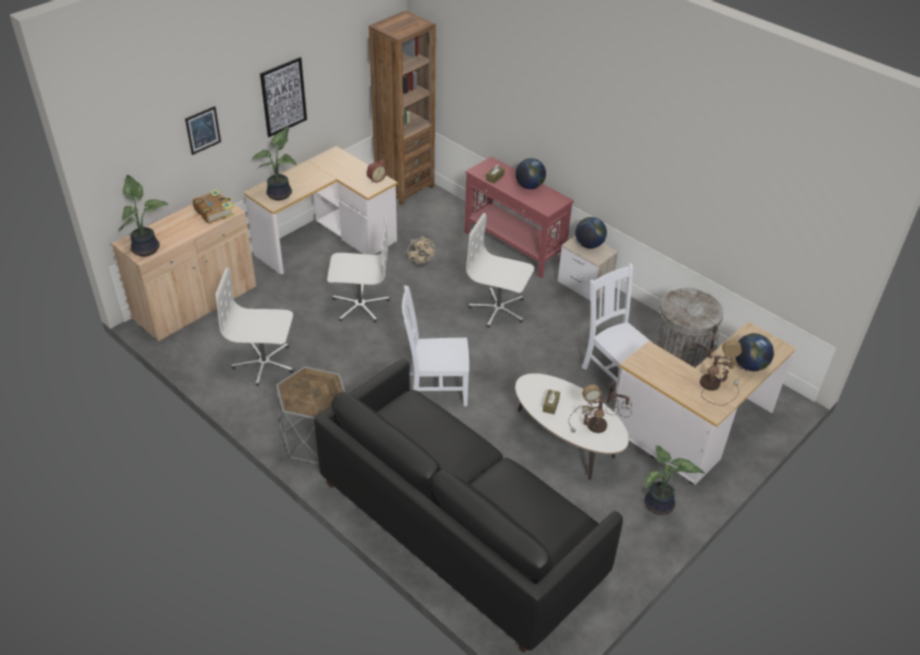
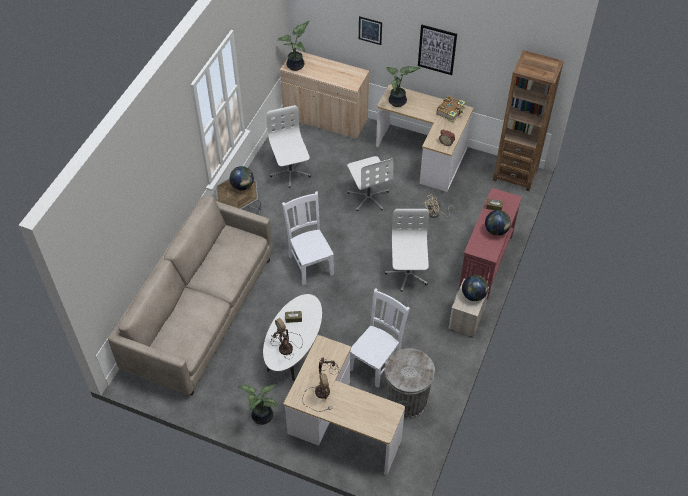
camera: 70 degrees right, 10 degrees up
(214, 211) = (348, 78): book -> book (451, 112)
(459, 529) = (200, 313): black sofa -> beige sofa
(749, 366) = (353, 414): globe -> globe (242, 186)

